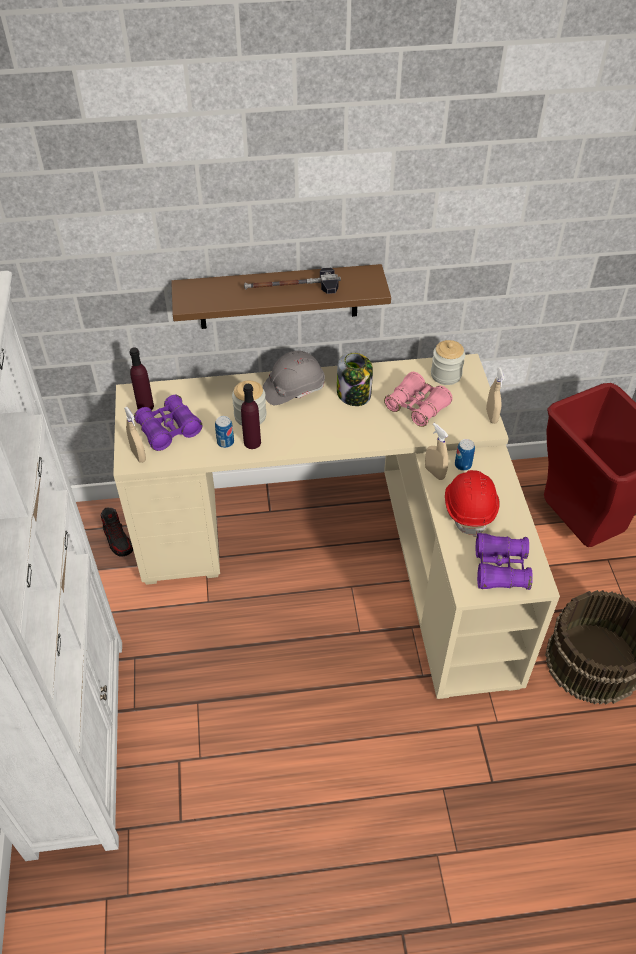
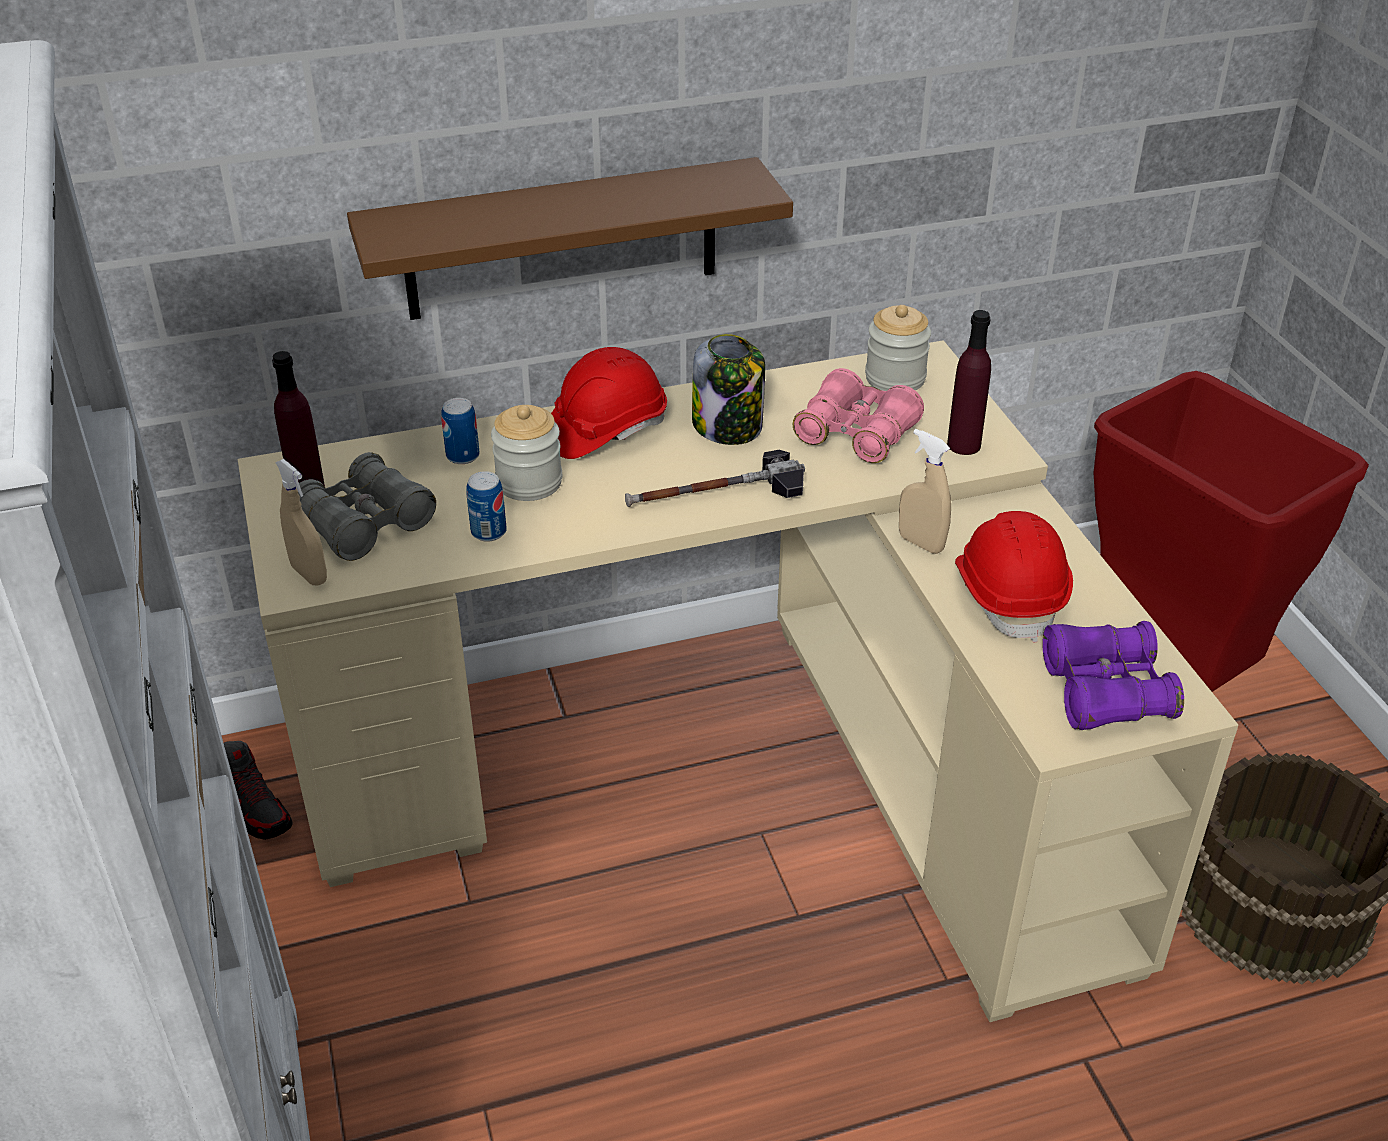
camera: 10 degrees left, 10 degrees down
(169, 430) = (365, 523): purple binoculars -> grey binoculars
(252, 442) = (544, 526): purple bottle -> purple bottle (963, 445)
(292, 288) = (596, 203): hammer -> hammer (716, 494)
(293, 389) = (605, 430): grey hard hat -> red hard hat
(463, 465) = (971, 524): can -> can (463, 456)
(491, 416) = (1003, 434): beige spray bottle -> none

